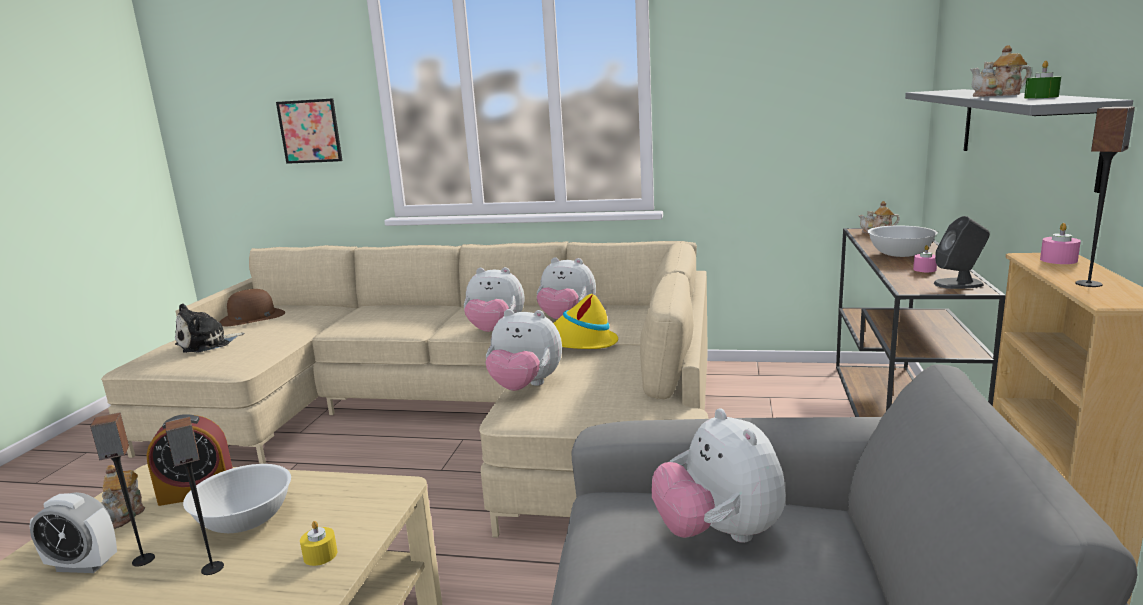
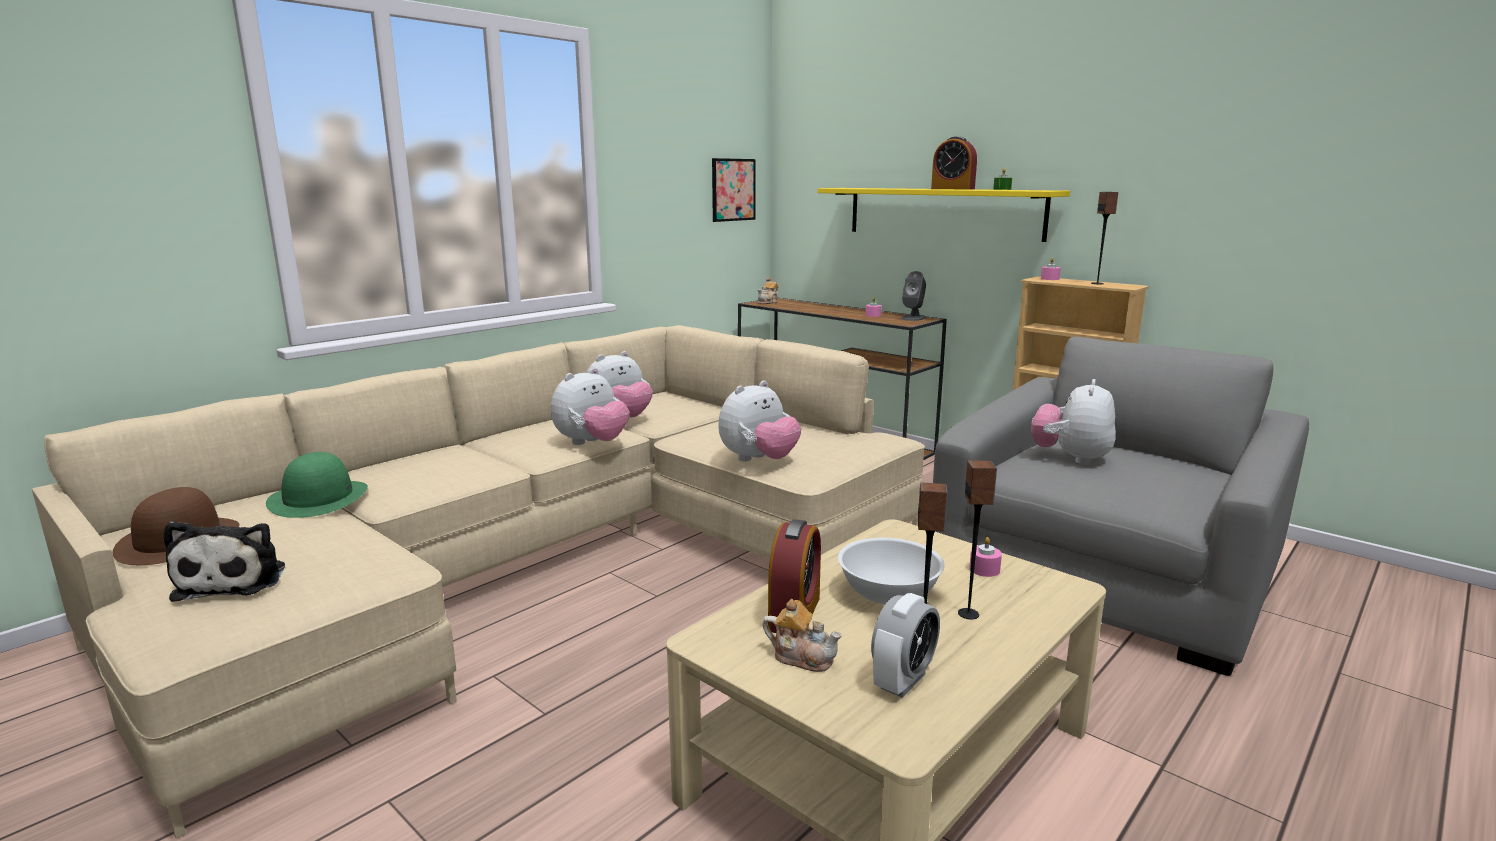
camera: 60 degrees left, 0 degrees up
(310, 131) = (116, 214): picture -> picture (733, 190)
(320, 555) = (984, 569): yellow candle -> pink candle
(327, 316) = (318, 498): none -> green hat
(579, 344) = (697, 427): yellow hat -> none
(718, 534) = (1071, 458): plush toy -> plush toy turned 105 degrees clockwise
(900, 254) = (831, 311): white bowl -> none
(998, 95) = (952, 189): teapot -> alarm clock
(1022, 130) = (943, 212): grey shelf -> yellow shelf

